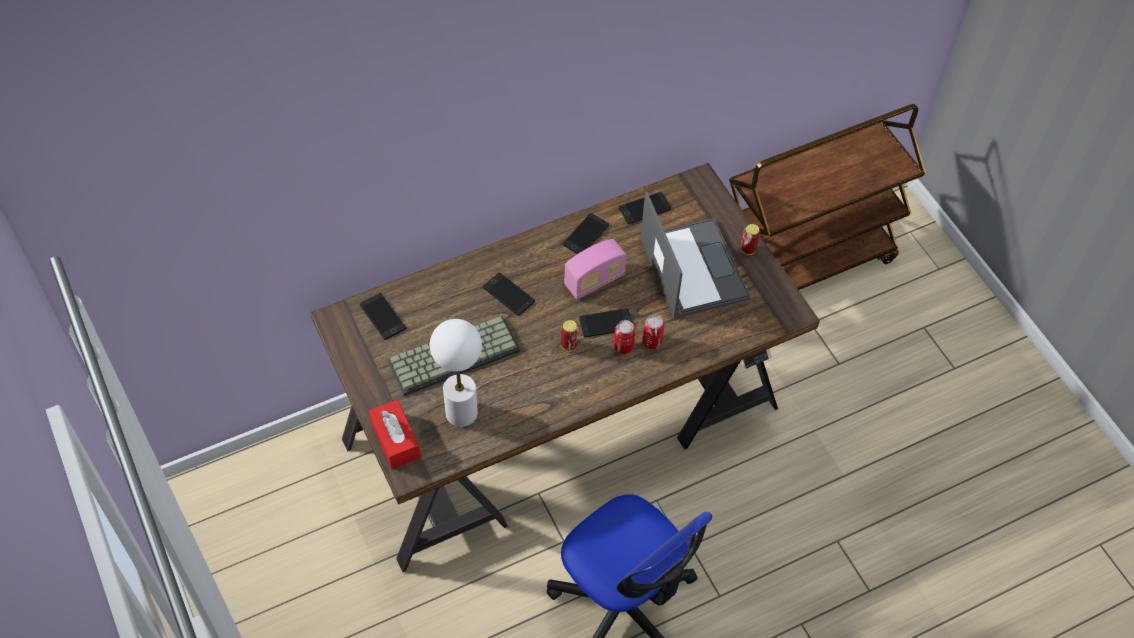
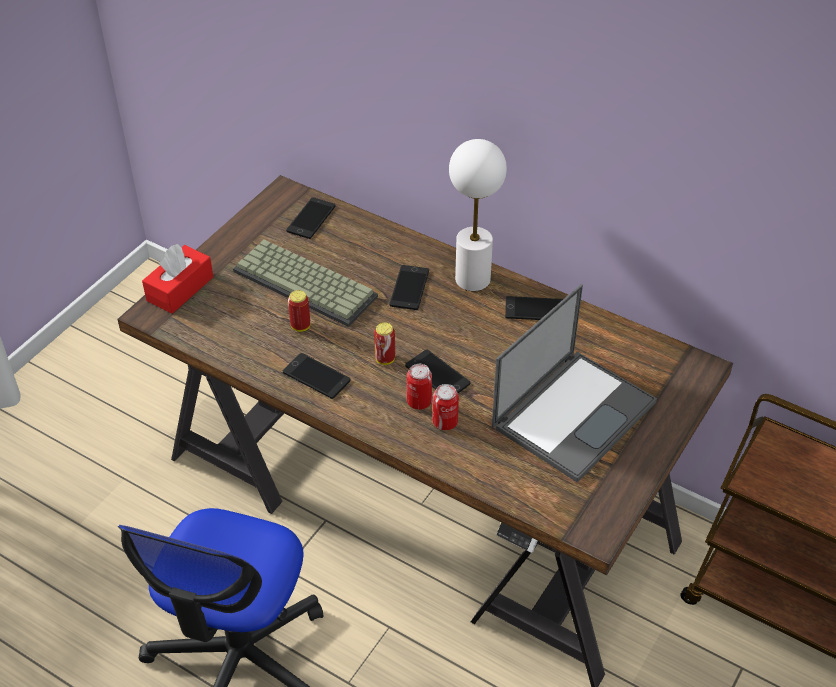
camera: 60 degrees right, 10 degrees down
(461, 413) = (242, 318): white table lamp -> white table lamp (472, 279)
(594, 281) = (483, 342): radio -> none
(644, 208) = (615, 339): phone -> phone (316, 376)
(748, 250) = (646, 450): can -> can (300, 326)

